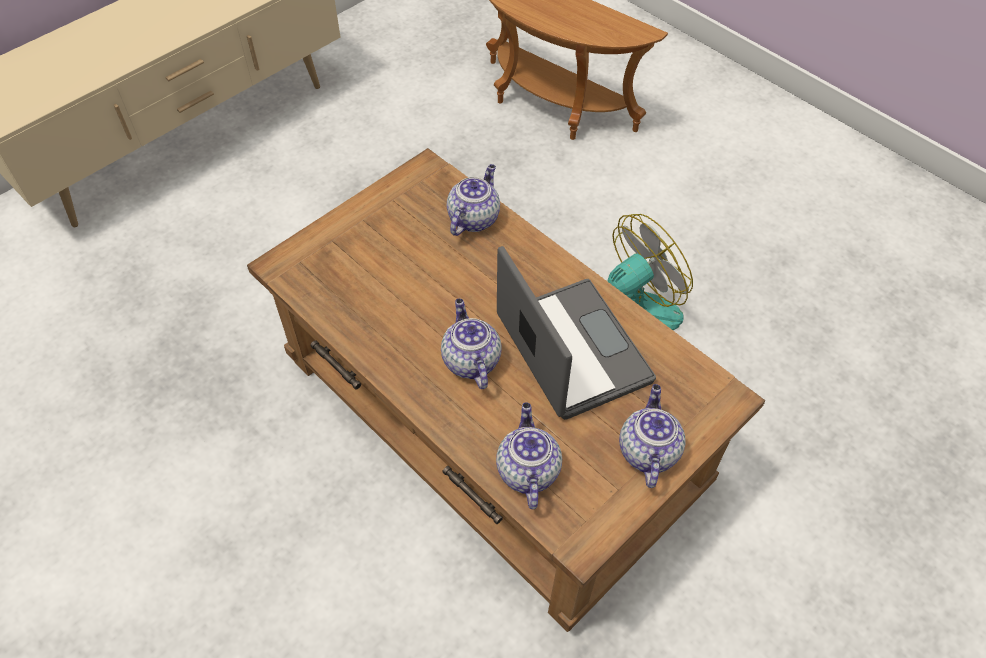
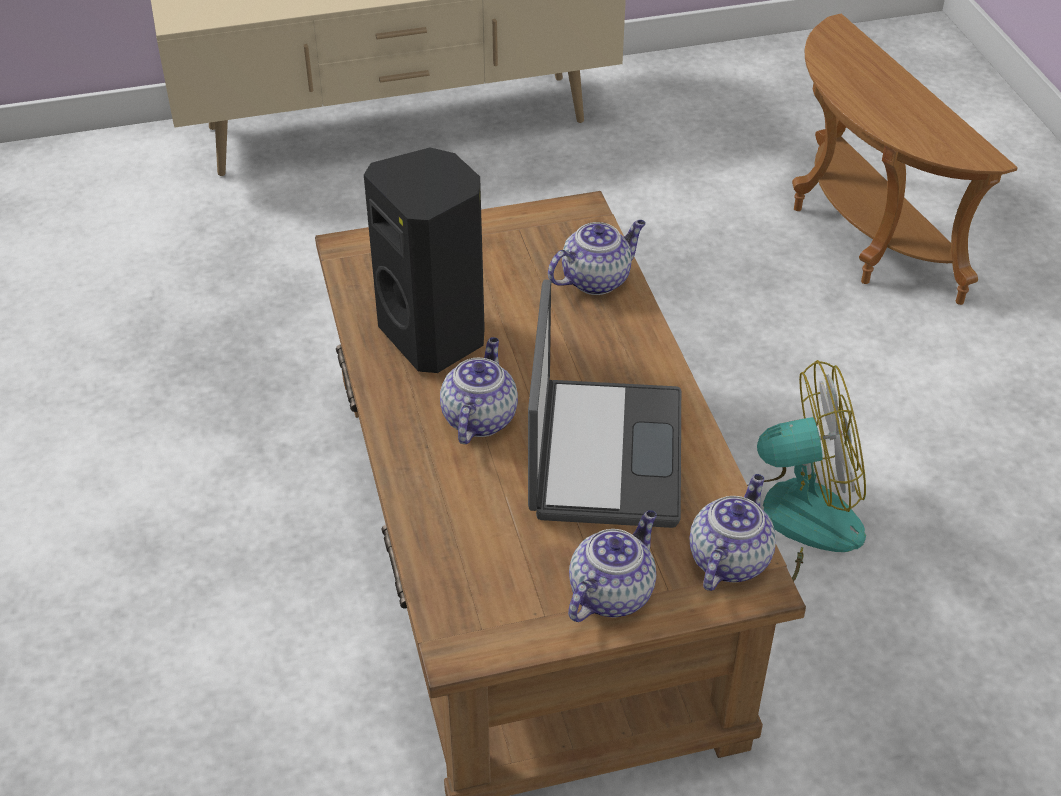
camera: 30 degrees right, 10 degrees down
(395, 309) = (436, 336): none -> black speaker
(527, 470) = (456, 550): teapot -> teapot (729, 559)

